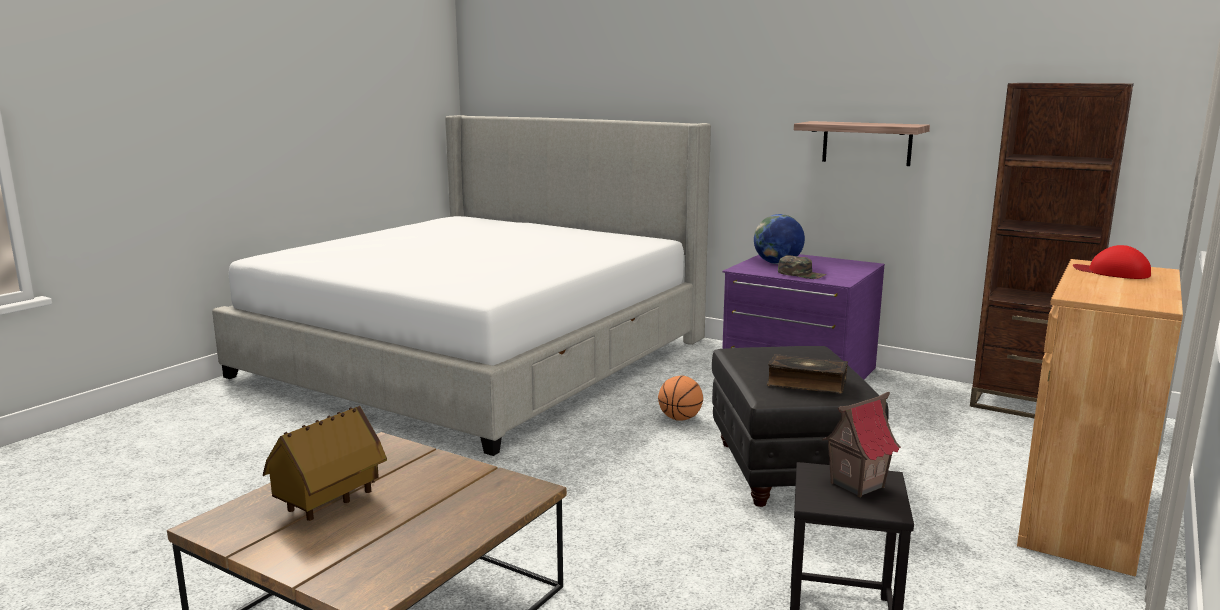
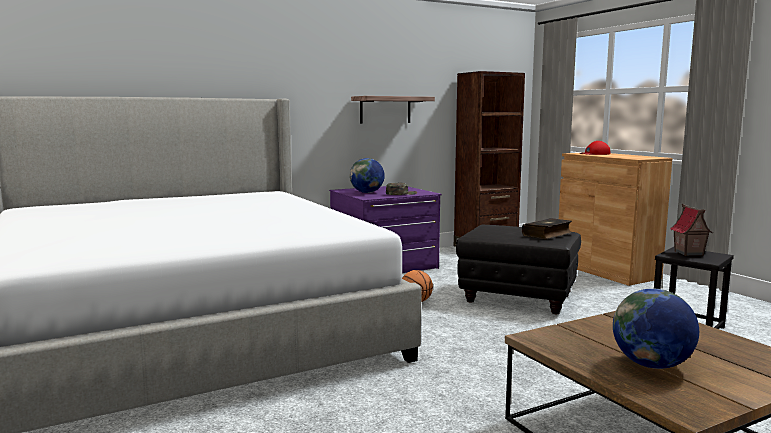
camera: 60 degrees left, 5 degrees down
(330, 502) = (651, 365): toy house -> globe

